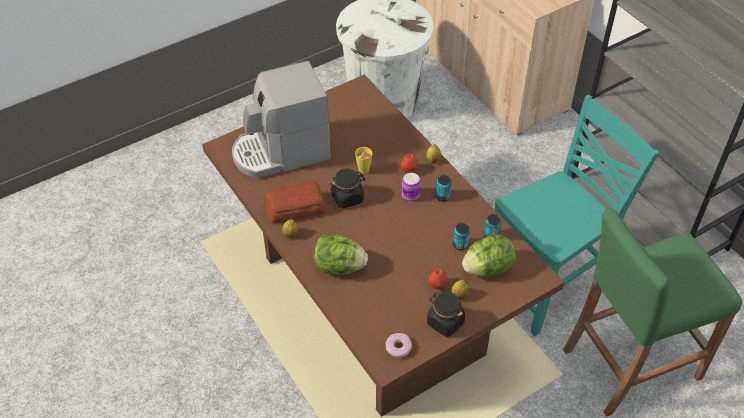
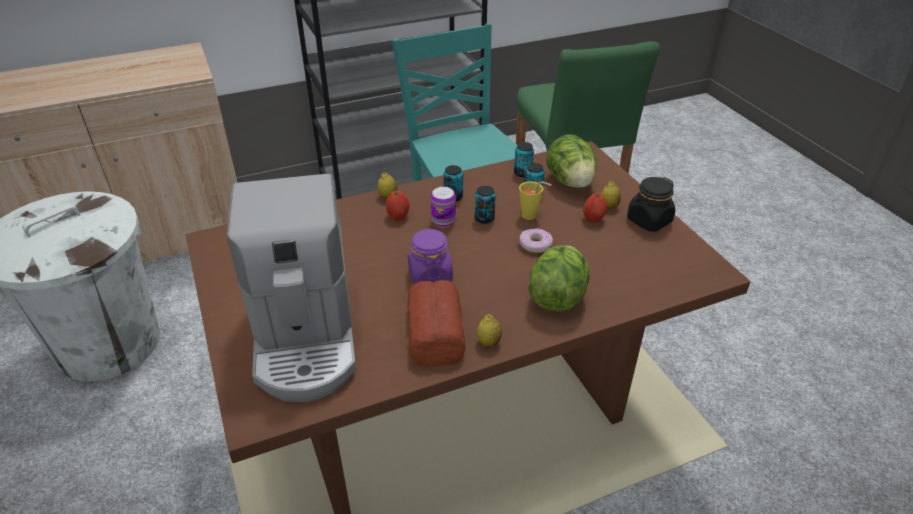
camera: 80 degrees left, 10 degrees down
(347, 197) = (430, 275): black jar -> purple jar
(362, 171) = (384, 256): yellow cup -> yellow cup (532, 216)
(398, 347) = (690, 260): donut -> donut (535, 245)
(420, 218) = (484, 218): none -> can

